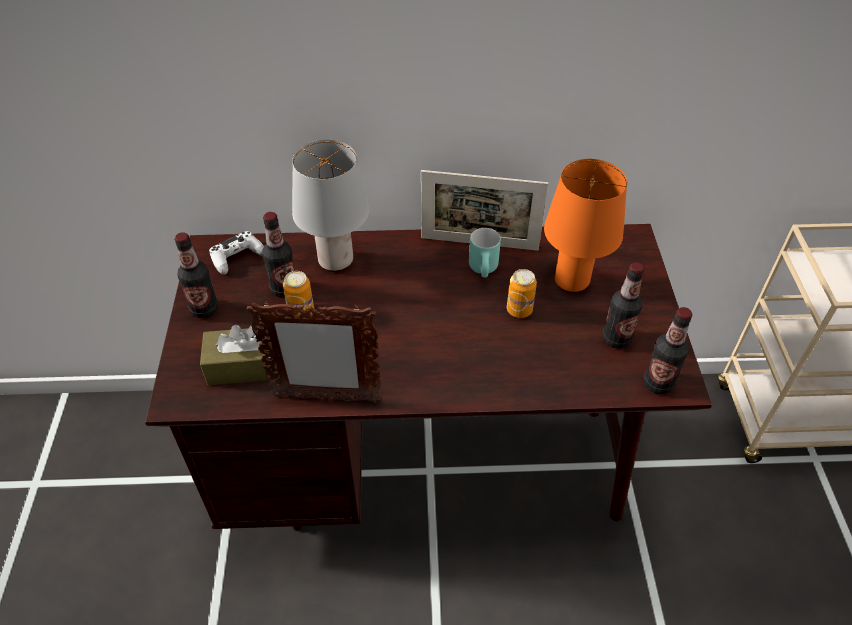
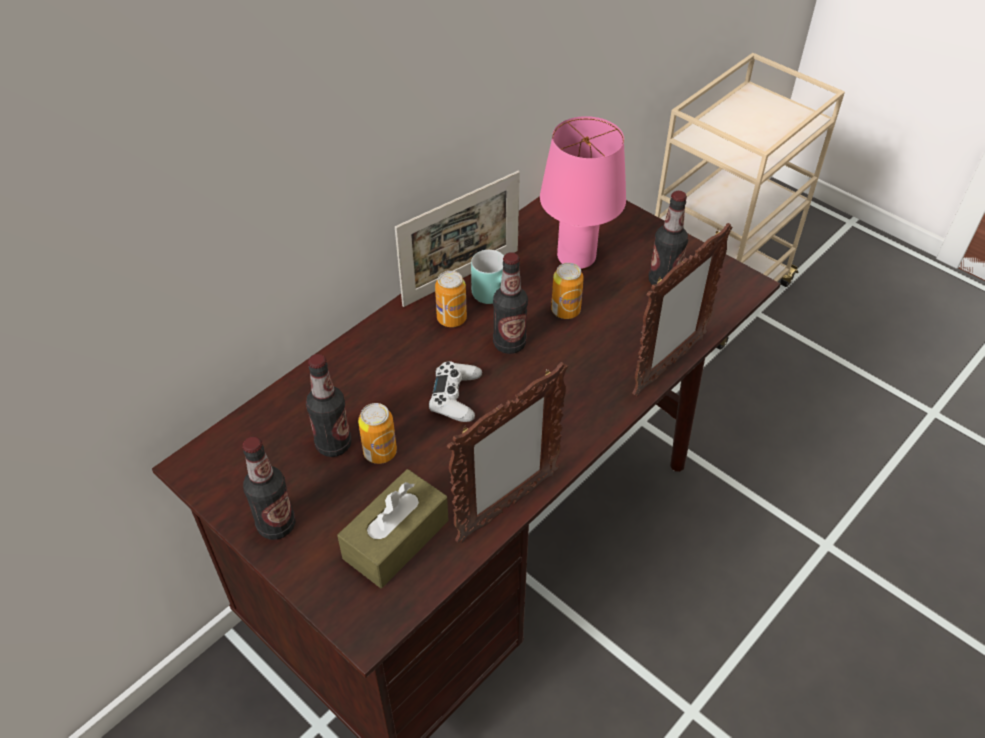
camera: 45 degrees left, 0 degrees up
(237, 257) = (241, 451): white game controller -> white game controller (455, 397)
(337, 261) = (351, 382): grey table lamp -> none
(440, 264) = (451, 319): none -> can
(541, 396) = (668, 366): none -> picture frame
(572, 281) = (575, 258): orange table lamp -> pink table lamp
(658, 383) = (731, 294): bottle -> bottle (509, 343)

